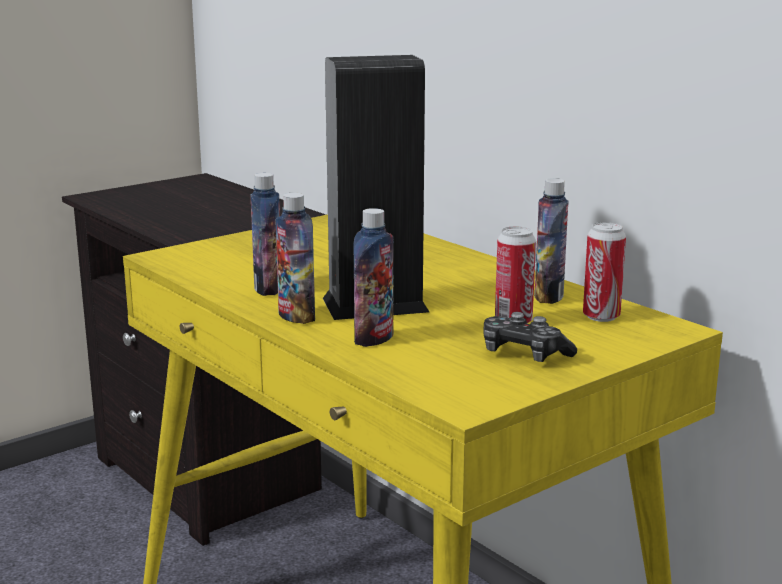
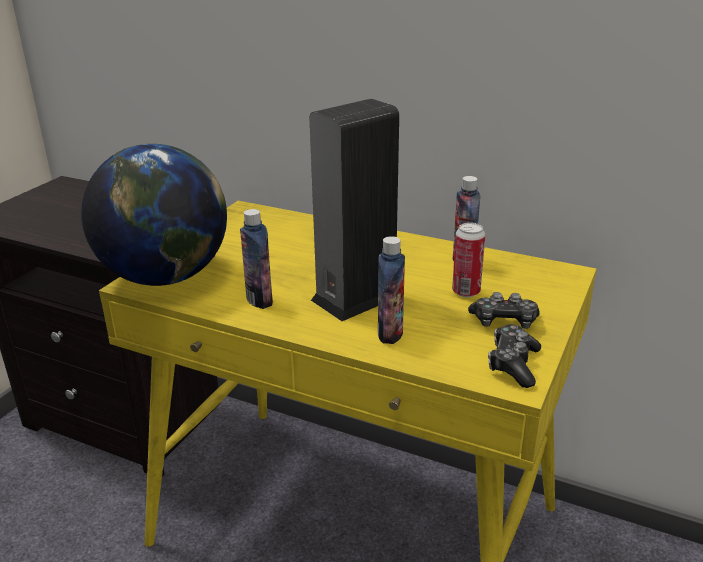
camera: 25 degrees left, 10 degrees up
(197, 257) = (166, 278): none -> globe
(296, 316) = (311, 325): bottle -> none
(483, 389) = (513, 364): none -> game controller
(601, 316) = (514, 272): can -> none

